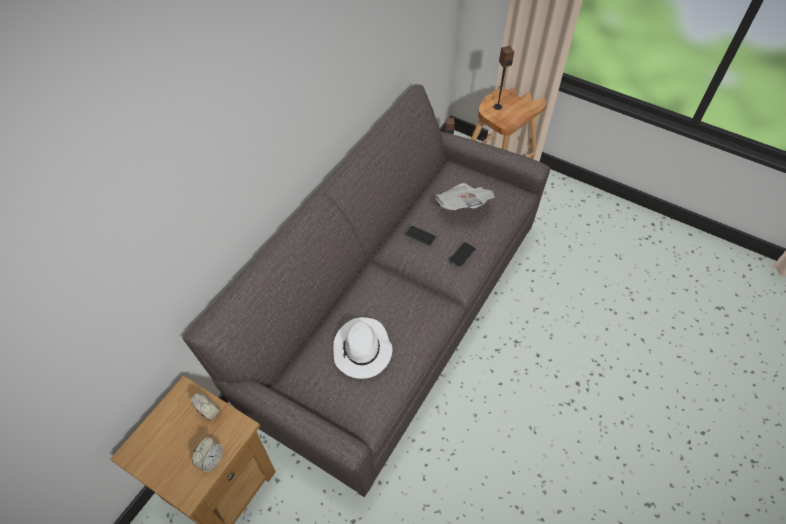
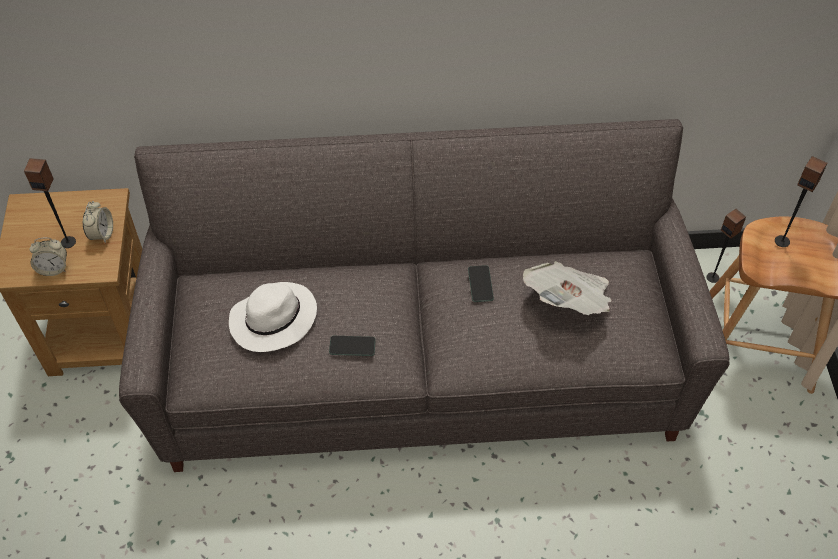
camera: 55 degrees right, 0 degrees up
(195, 438) = (68, 242): none -> speaker
(462, 255) = (488, 342): phone -> phone (352, 346)

